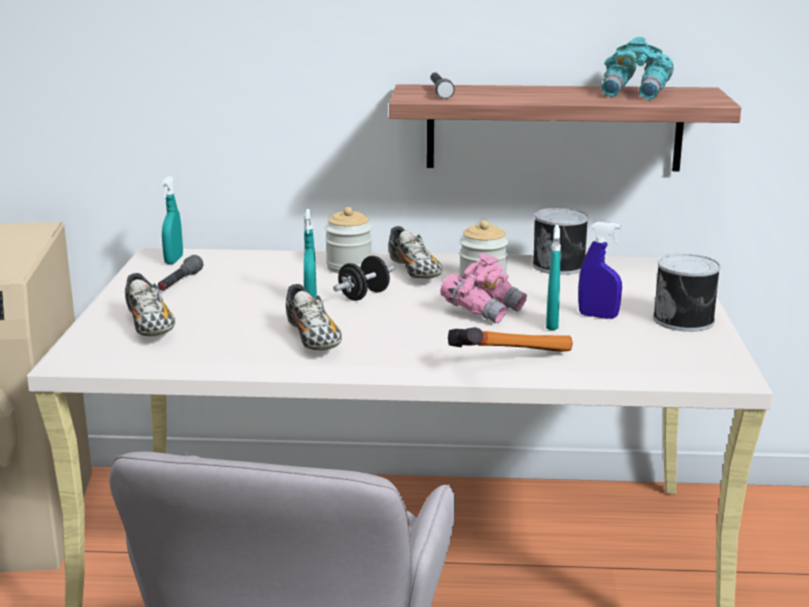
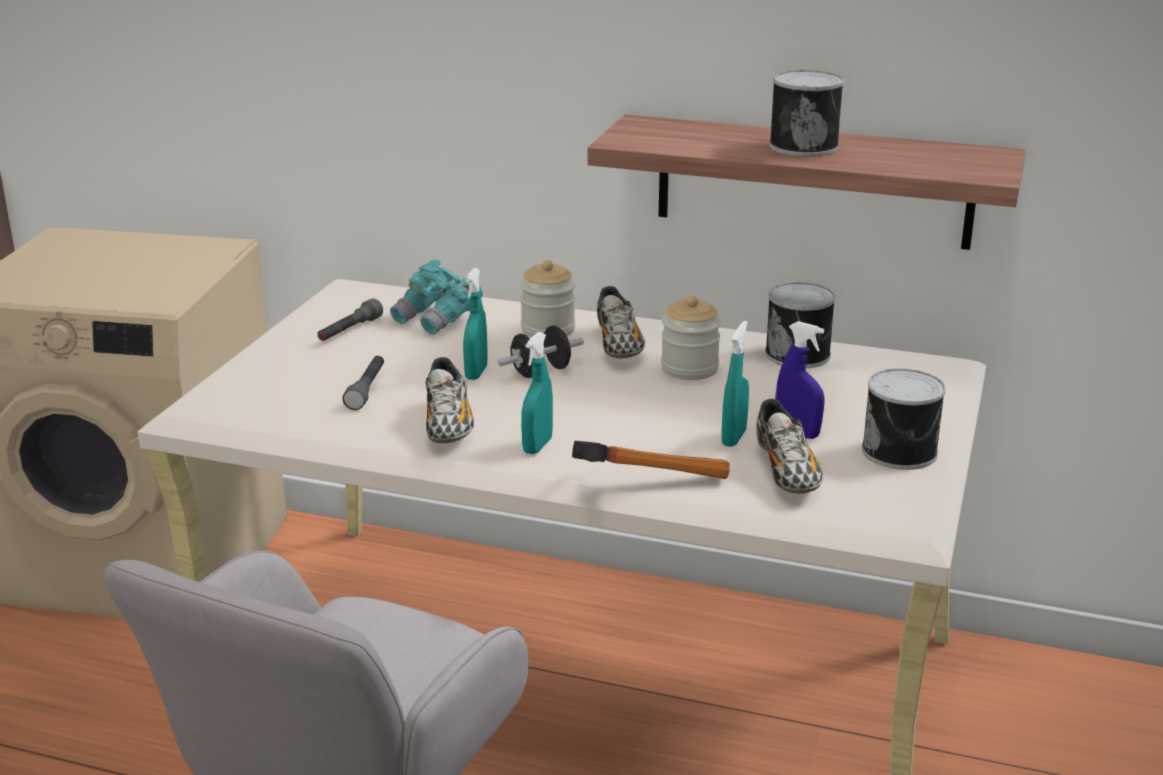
camera: 15 degrees right, 5 degrees up
(150, 327) = (286, 387): shoe -> shoe (787, 472)
(173, 260) = (360, 299): turquoise spray bottle -> turquoise spray bottle (537, 446)
(440, 92) = (662, 133): grey flashlight -> grey flashlight (367, 390)
(483, 310) = (665, 408): pink binoculars -> none
(557, 93) = (804, 146): none -> can
(636, 93) = (903, 153): turquoise binoculars -> turquoise binoculars (438, 319)

